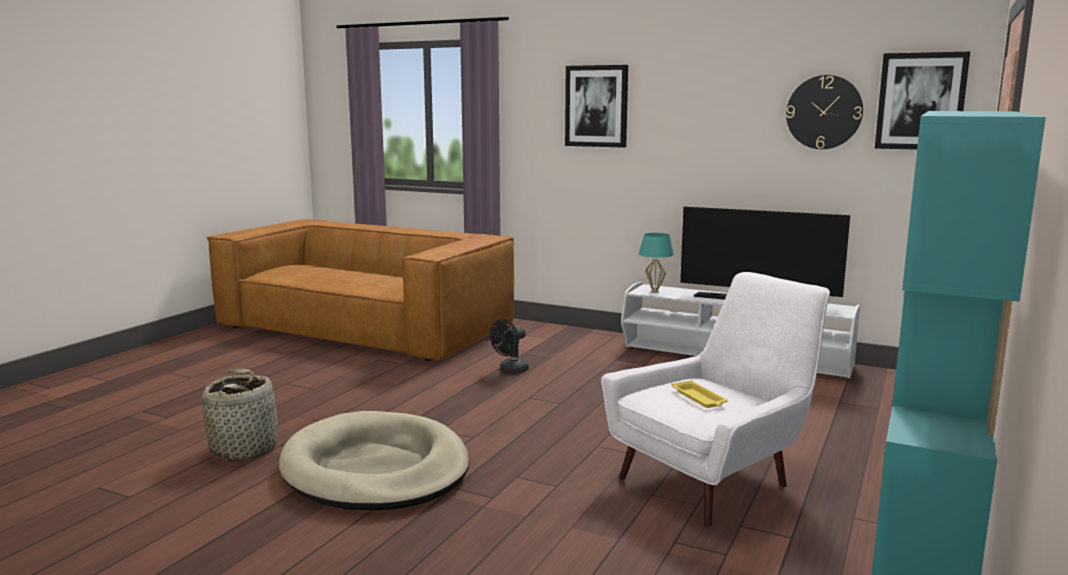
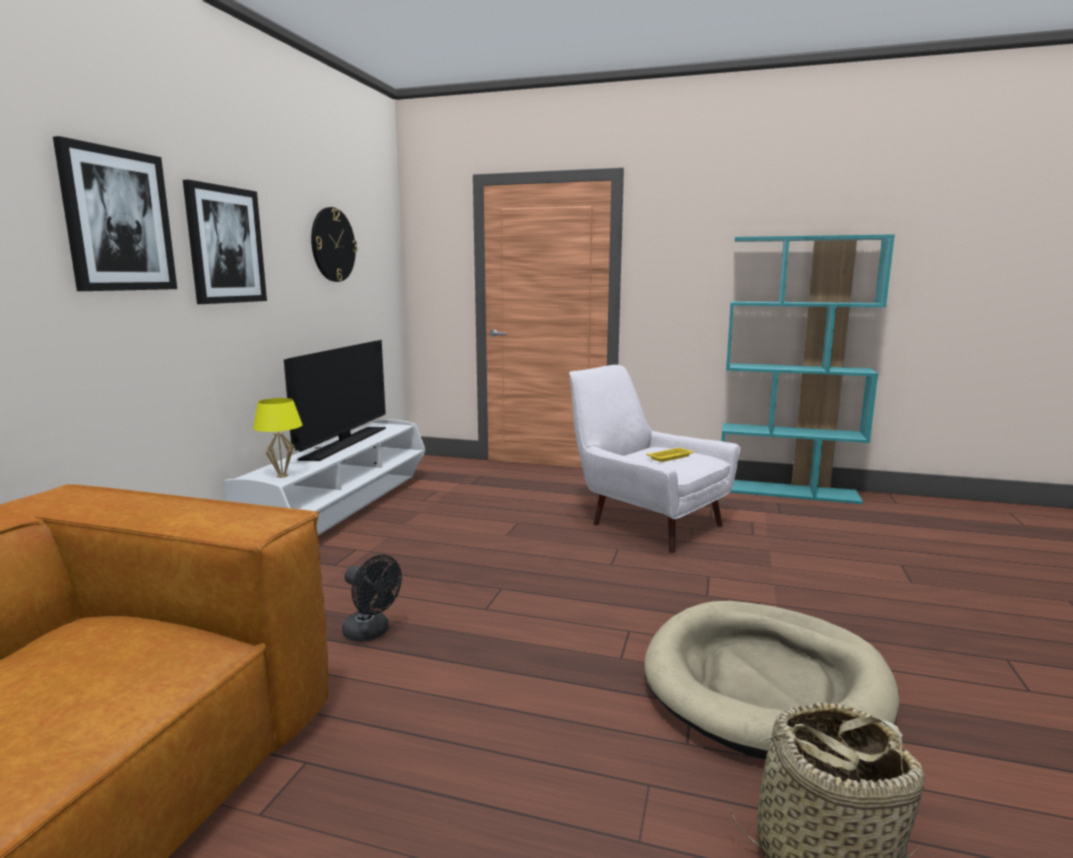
camera: 100 degrees left, 0 degrees up
(654, 292) = (282, 476): turquoise table lamp -> yellow table lamp
(921, 101) = (376, 238): picture -> picture (225, 245)

